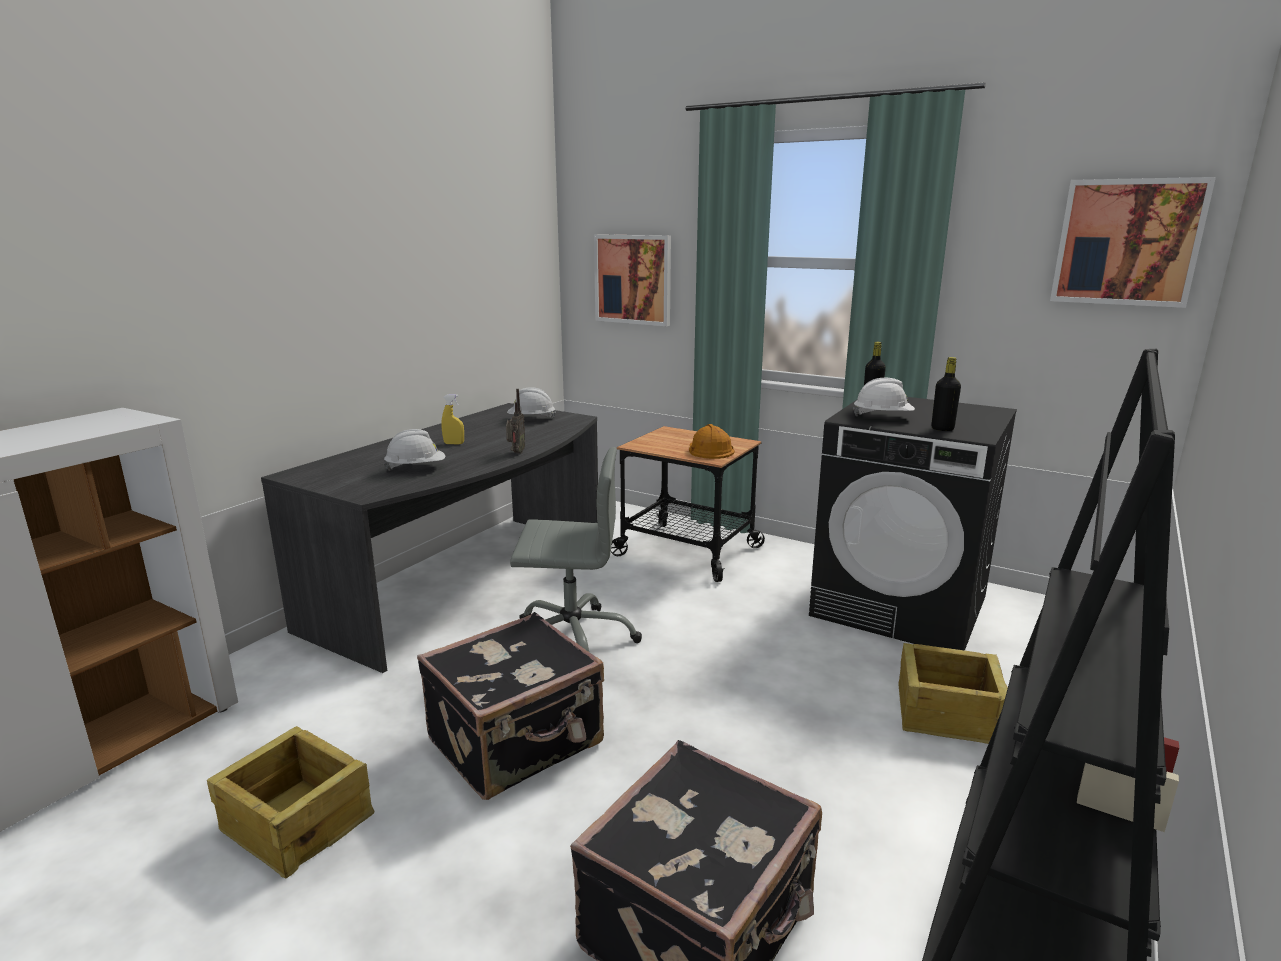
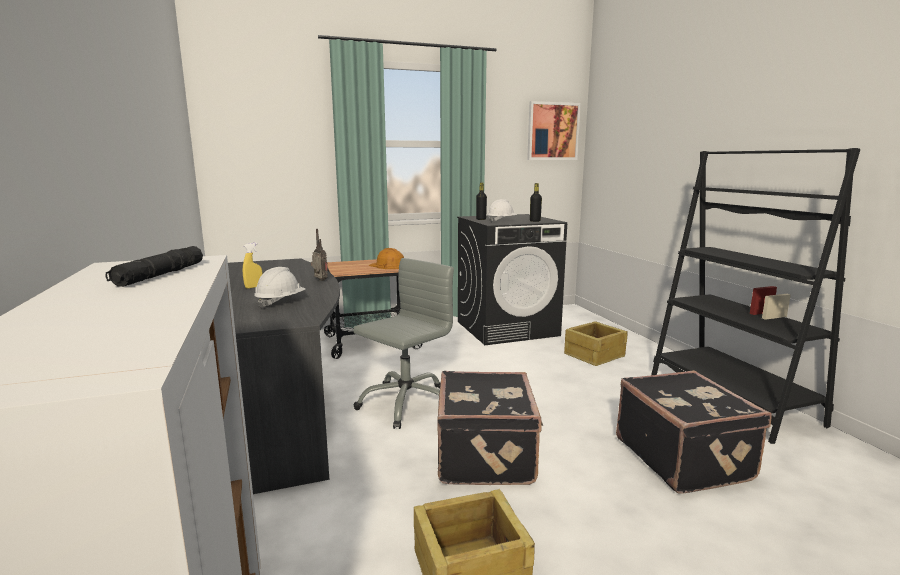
camera: 50 degrees left, 5 degrees down
(72, 431) = (160, 275): none -> black flashlight
(531, 419) = (261, 267): white hard hat -> none
(633, 279) = (272, 159): picture -> none

